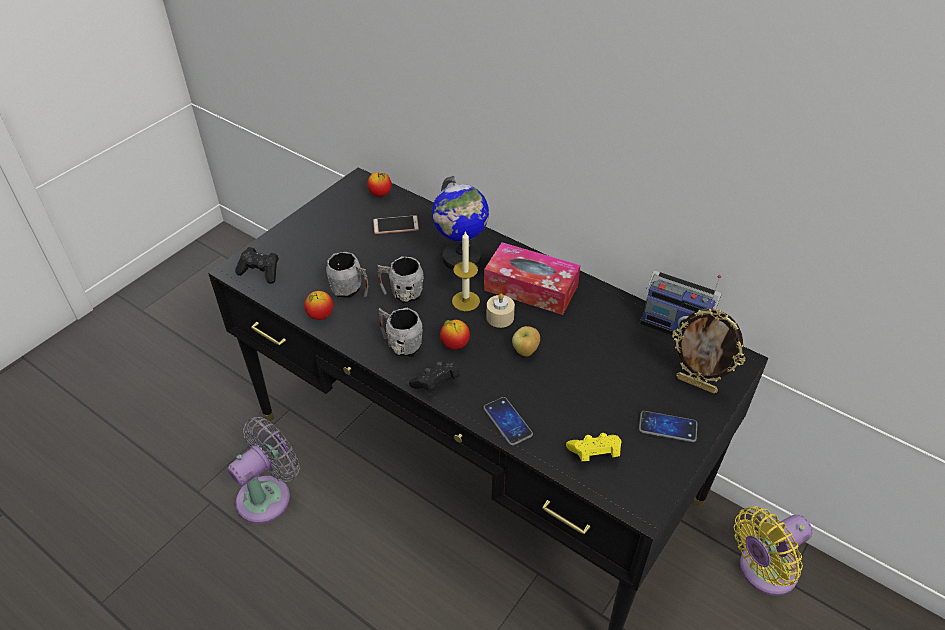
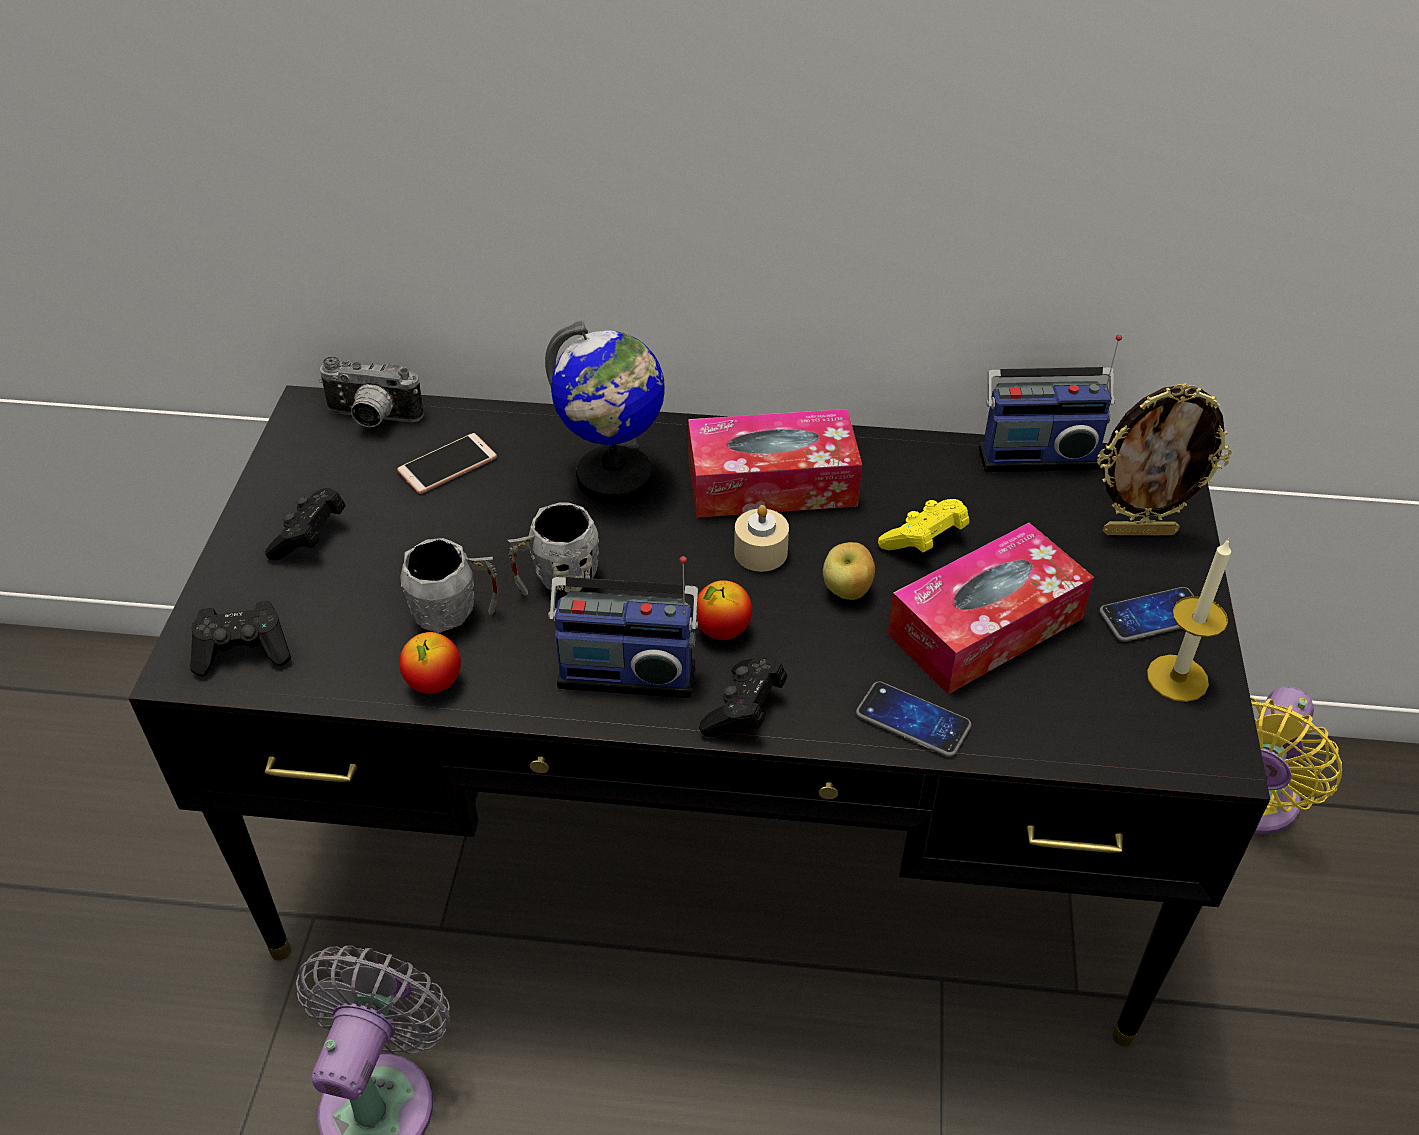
camera: 30 degrees left, 0 degrees up
(319, 235) = (310, 538): none -> black game controller
(380, 194) = (372, 419): apple -> camera
(401, 344) = (627, 671): grey mug -> radio
(465, 301) = (680, 548): candle -> candle (1177, 678)
(578, 395) = (985, 626): none -> tissue box
(594, 453) = (1084, 708): yellow game controller -> yellow game controller (924, 540)

